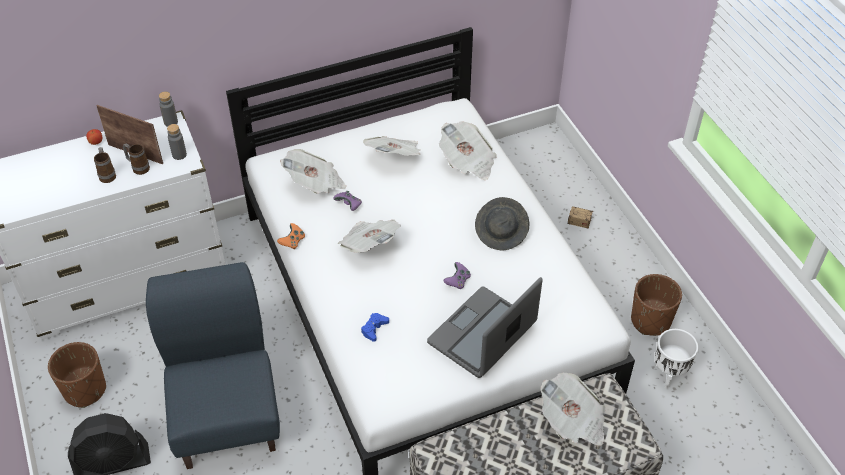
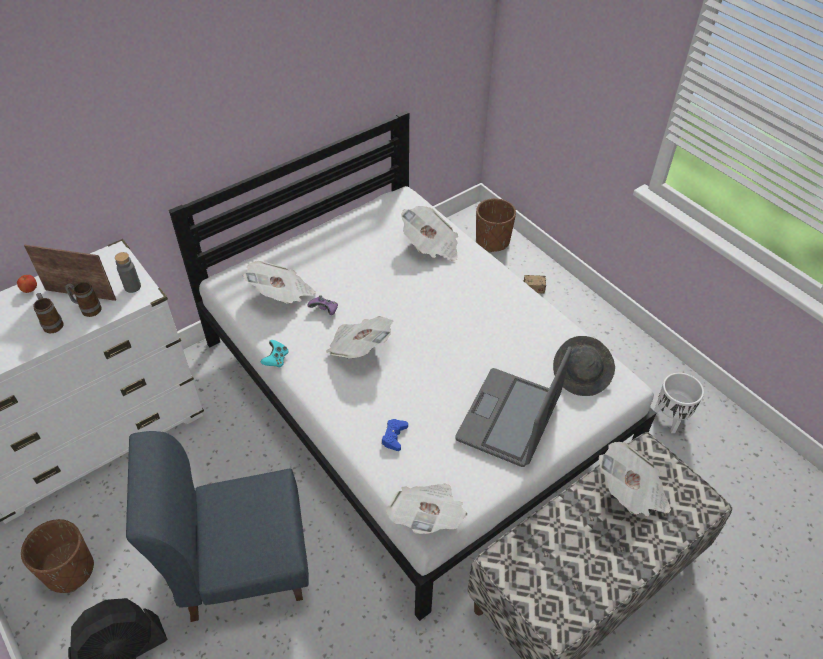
camera: 15 degrees left, 0 degrees up
(171, 122) = (113, 253): grey bottle -> none
(227, 417) = (241, 564): blue chair -> blue chair turned 75 degrees counterclockwise
(292, 242) = (276, 360): orange game controller -> turquoise game controller
(395, 157) = (356, 253): newspaper -> newspaper (427, 517)
(457, 281) = (463, 368): purple game controller -> none
(502, 233) = (490, 310): grey hat -> grey hat (582, 375)
(650, 321) = (633, 370): brown planter -> brown planter (492, 241)

